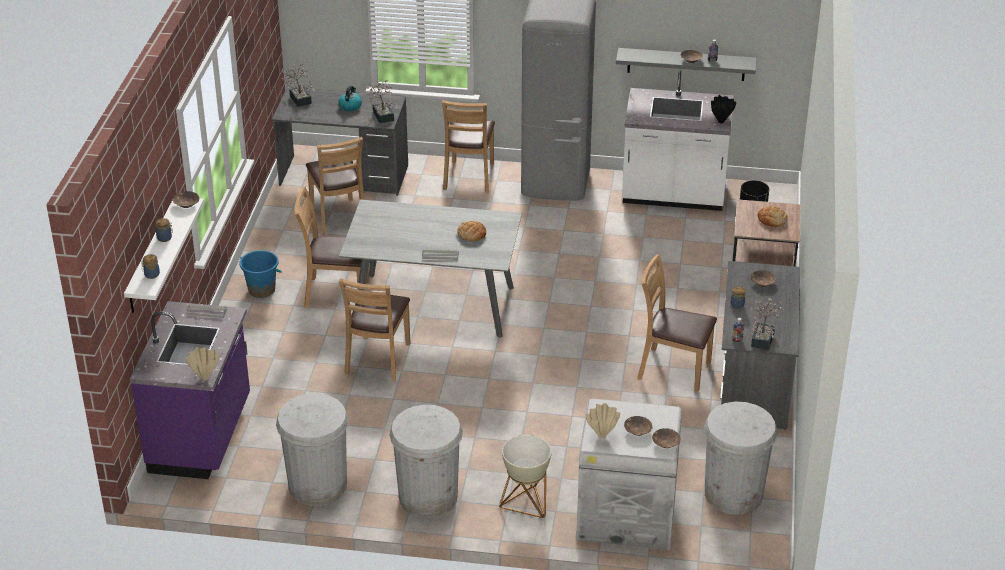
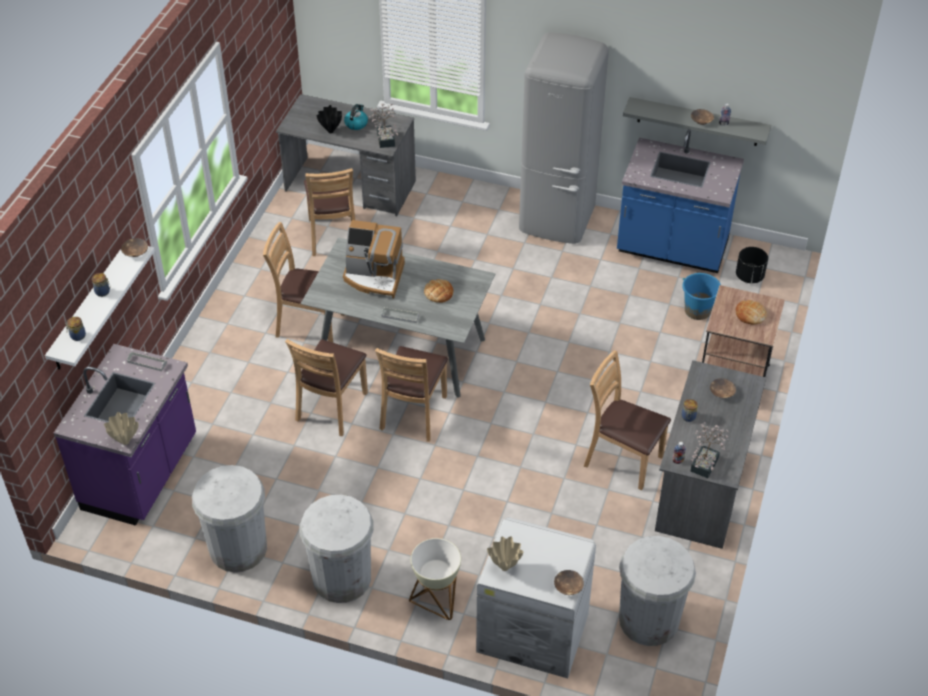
camera: 10 degrees right, 10 degrees up
(262, 290) = (239, 311): blue bucket -> blue bucket (697, 310)
(300, 98) = (309, 108): potted plant -> none
(405, 227) = (374, 276): none -> coffee machine
(469, 177) = (472, 202): brown chair -> brown chair (414, 414)
(637, 430) = (542, 566): brown bowl -> none
(673, 196) = (672, 249): white counter -> blue counter
(721, 122) = (722, 191): black vase -> black vase (330, 132)

